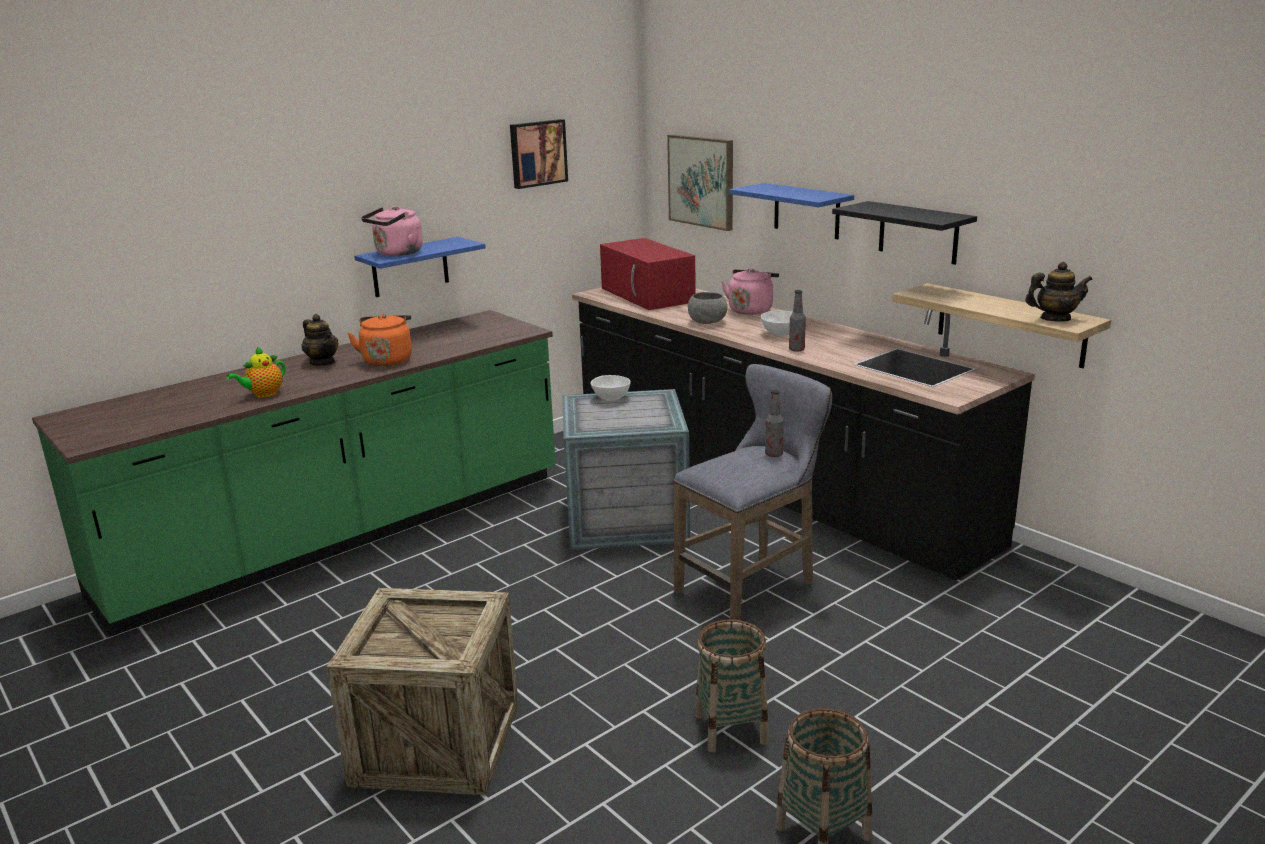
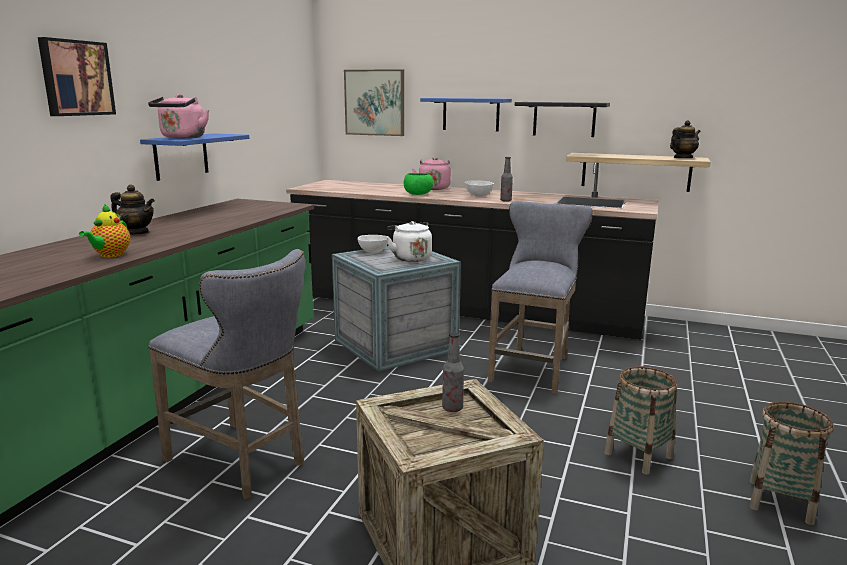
camera: 30 degrees left, 5 degrees down
(349, 619) = (241, 463): none -> grey stool
(387, 360) = (201, 226): orange kettle -> none
(537, 153) = (260, 73): picture -> picture (76, 78)
(637, 416) = (410, 258): none -> white kettle
(648, 295) = (347, 186): red microwave -> none
(707, 322) = (418, 194): grey bowl -> green bowl
(773, 454) = (548, 262): bottle -> bottle (452, 408)

